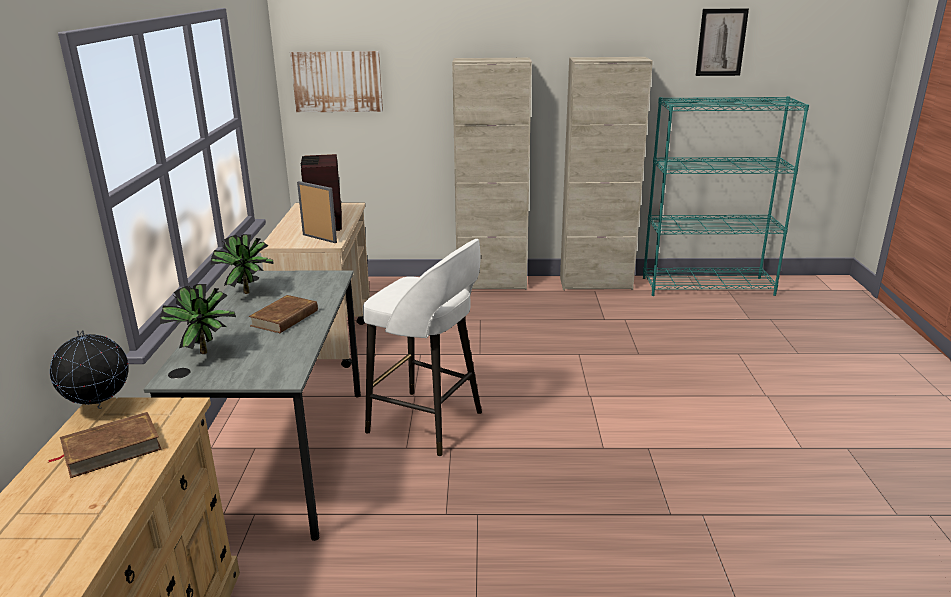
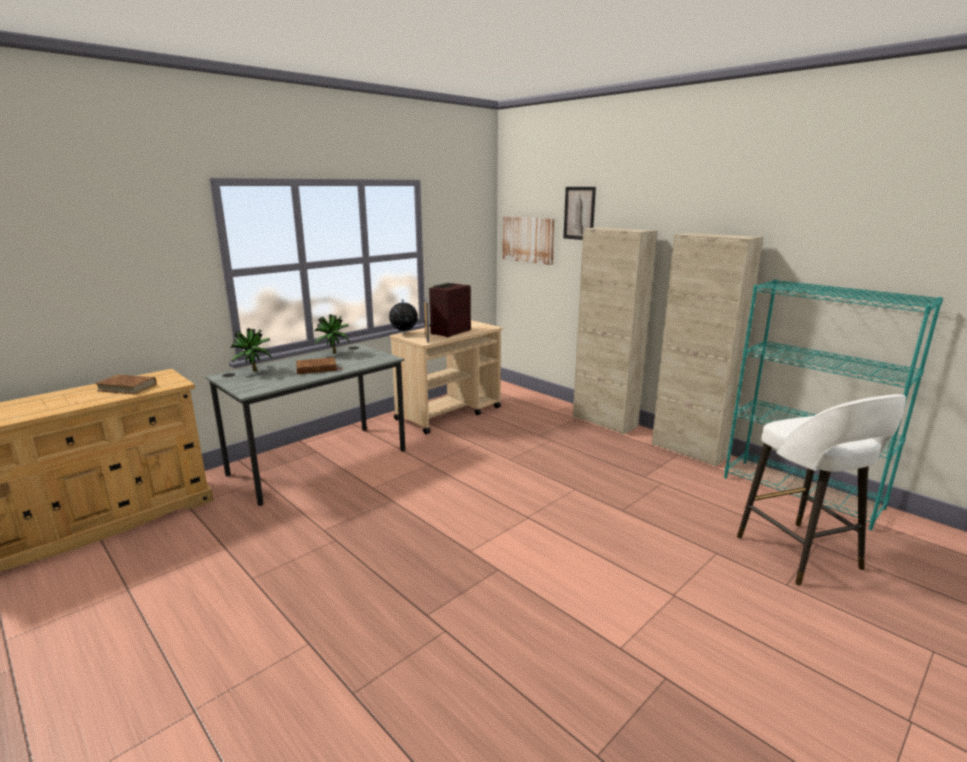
camera: 45 degrees right, 5 degrees down
(99, 407) = (163, 373): globe -> globe (404, 334)
(428, 423) = (406, 482): white stool -> white stool (800, 555)
(721, 42) = (856, 227): picture -> picture (579, 213)

